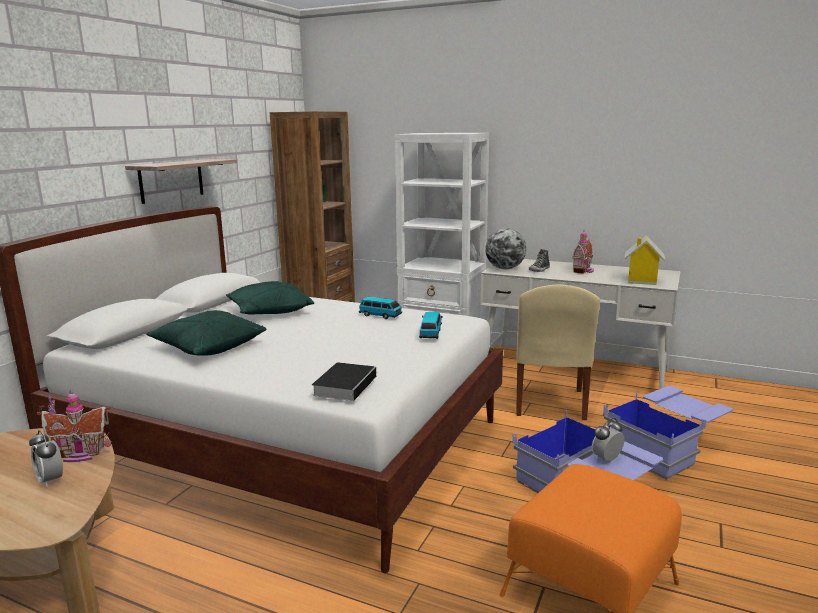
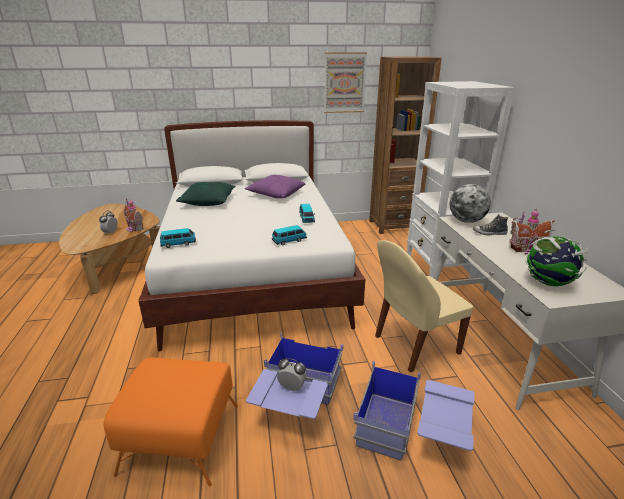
camera: 55 degrees right, 10 degrees up
(171, 180) = (282, 101): shelf -> none
(237, 148) = (344, 83): none -> picture
(269, 312) = (276, 194): green pillow -> purple pillow
(345, 385) = (178, 244): book -> toy car
(641, 280) = (548, 283): toy house -> globe

